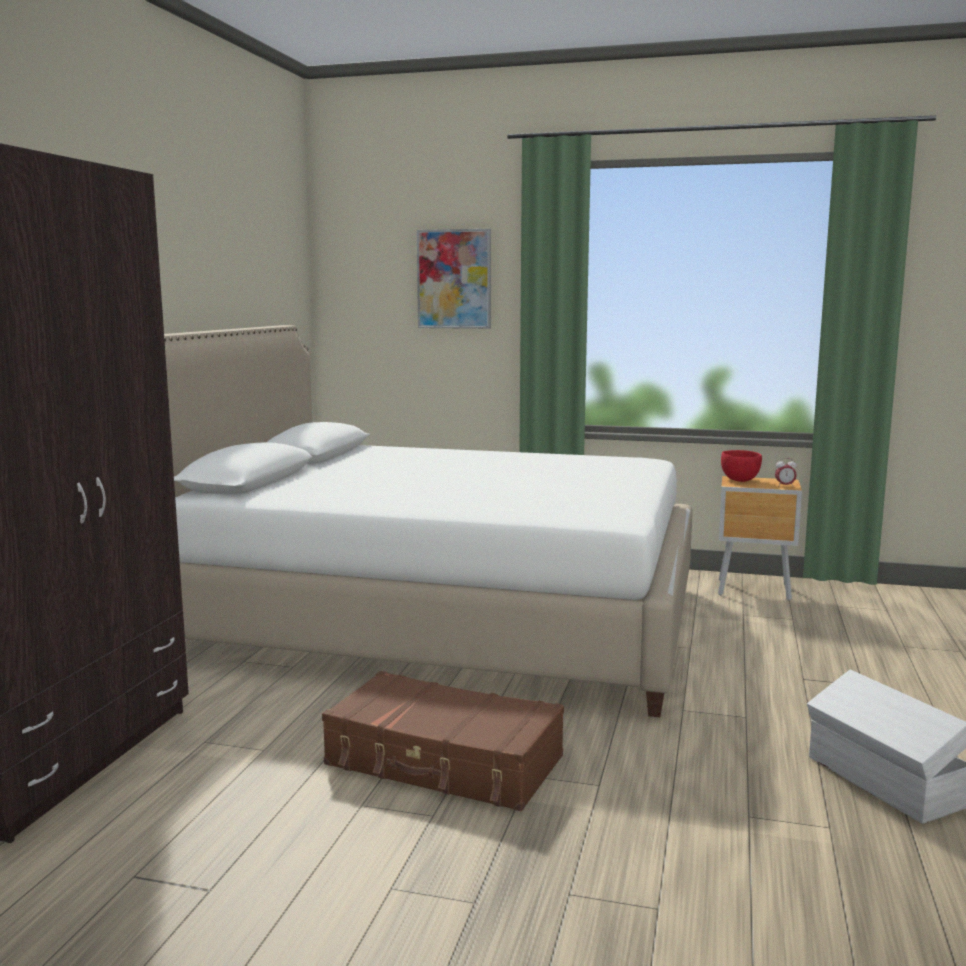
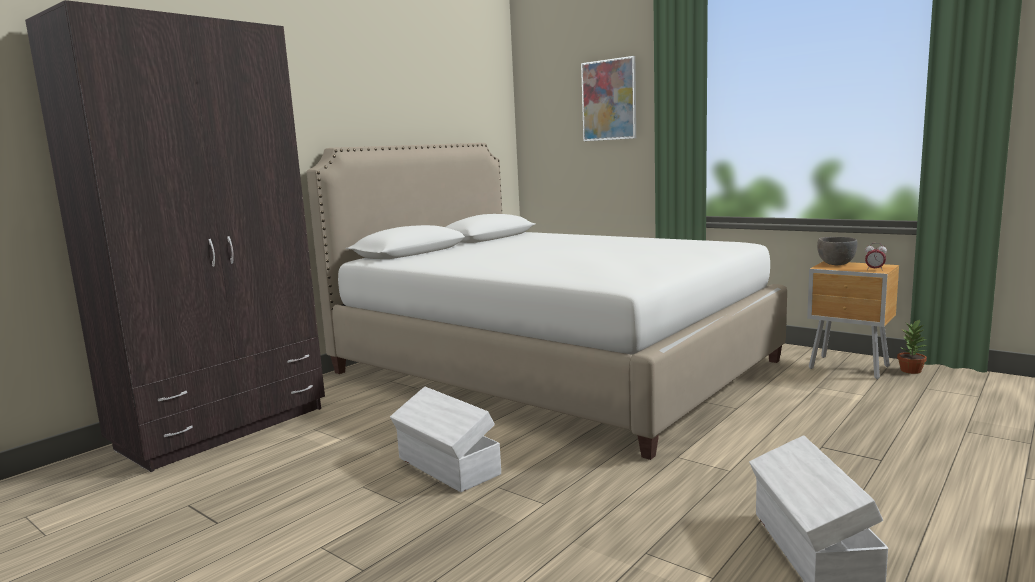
camera: 25 degrees right, 0 degrees up
(444, 762) = (447, 467): brown suitcase -> white storage box
(739, 480) = (836, 264): red bowl -> grey bowl
(810, 588) = (911, 371): none -> potted plant

